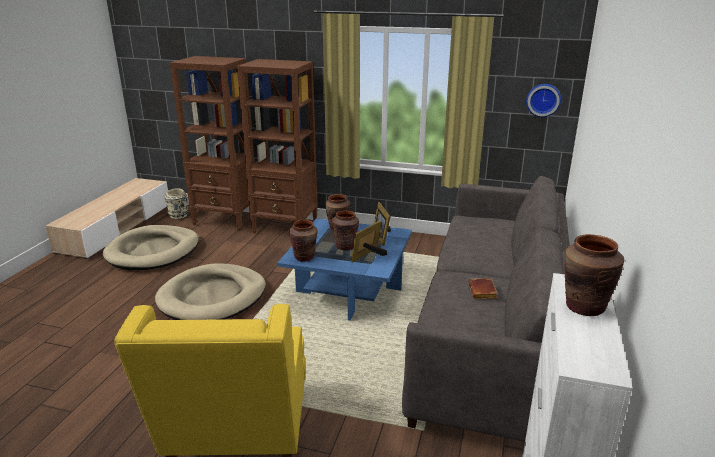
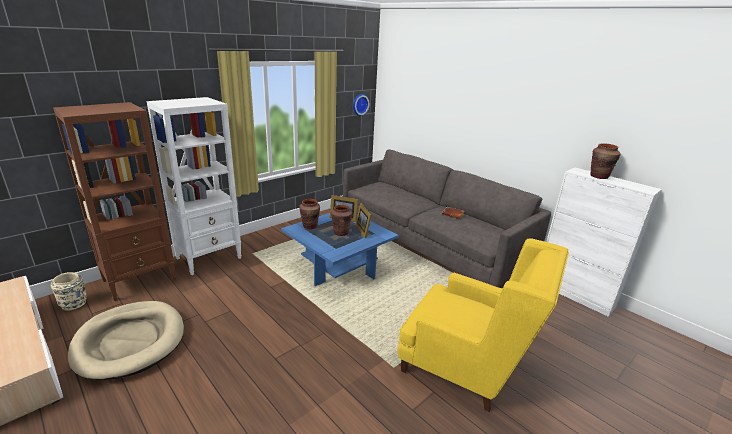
camera: 60 degrees left, 0 degrees up
(213, 297) = (273, 327): beige dog bed -> none
(286, 228) = (209, 258): brown bookcase -> white bookcase
(304, 257) = (338, 250): brown vase -> none

